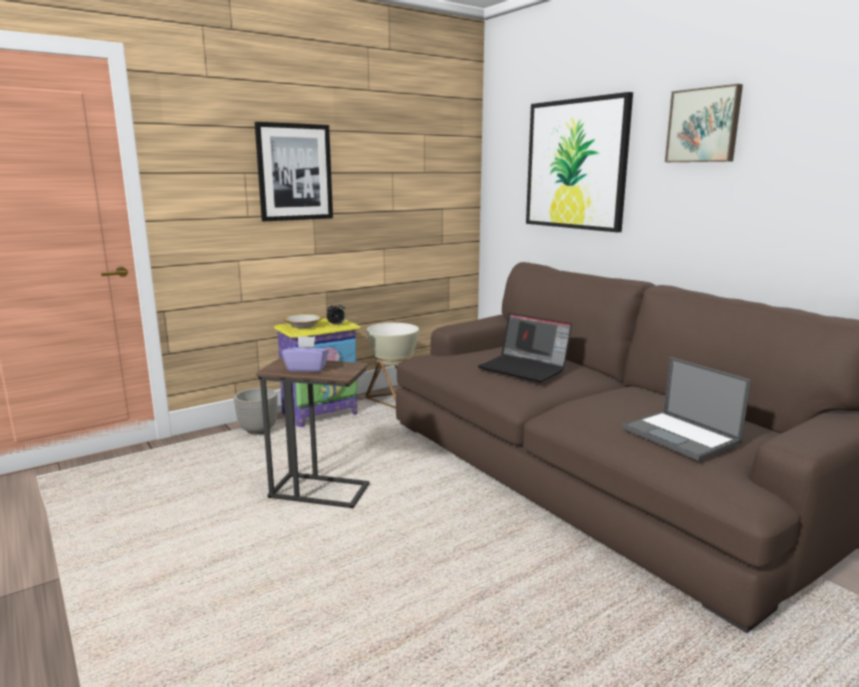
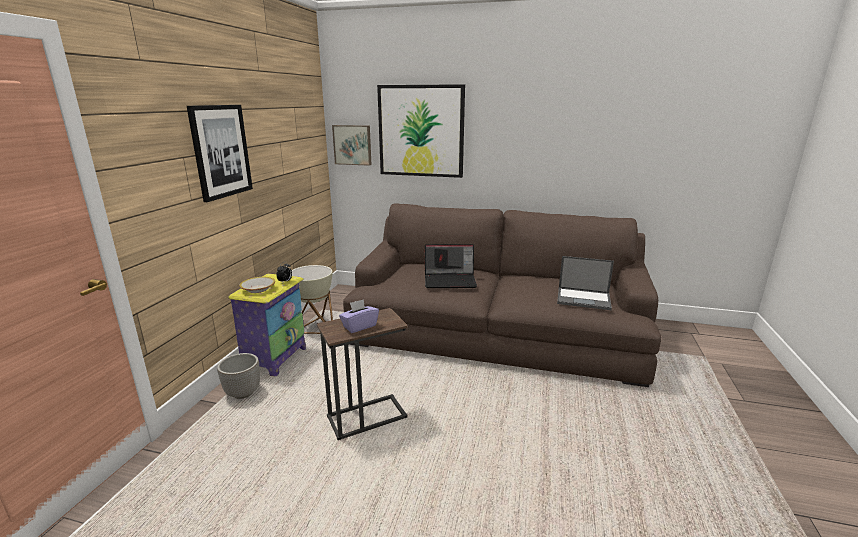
camera: 40 degrees left, 5 degrees up
(704, 125) = (518, 110): picture -> picture (352, 145)

